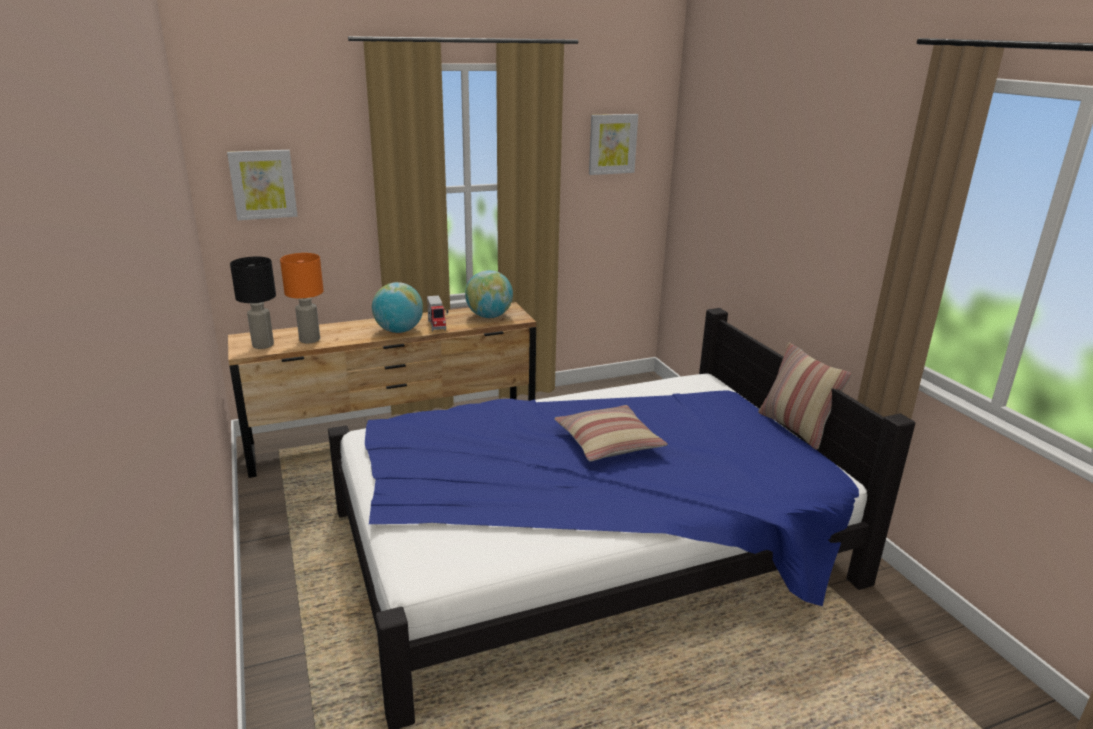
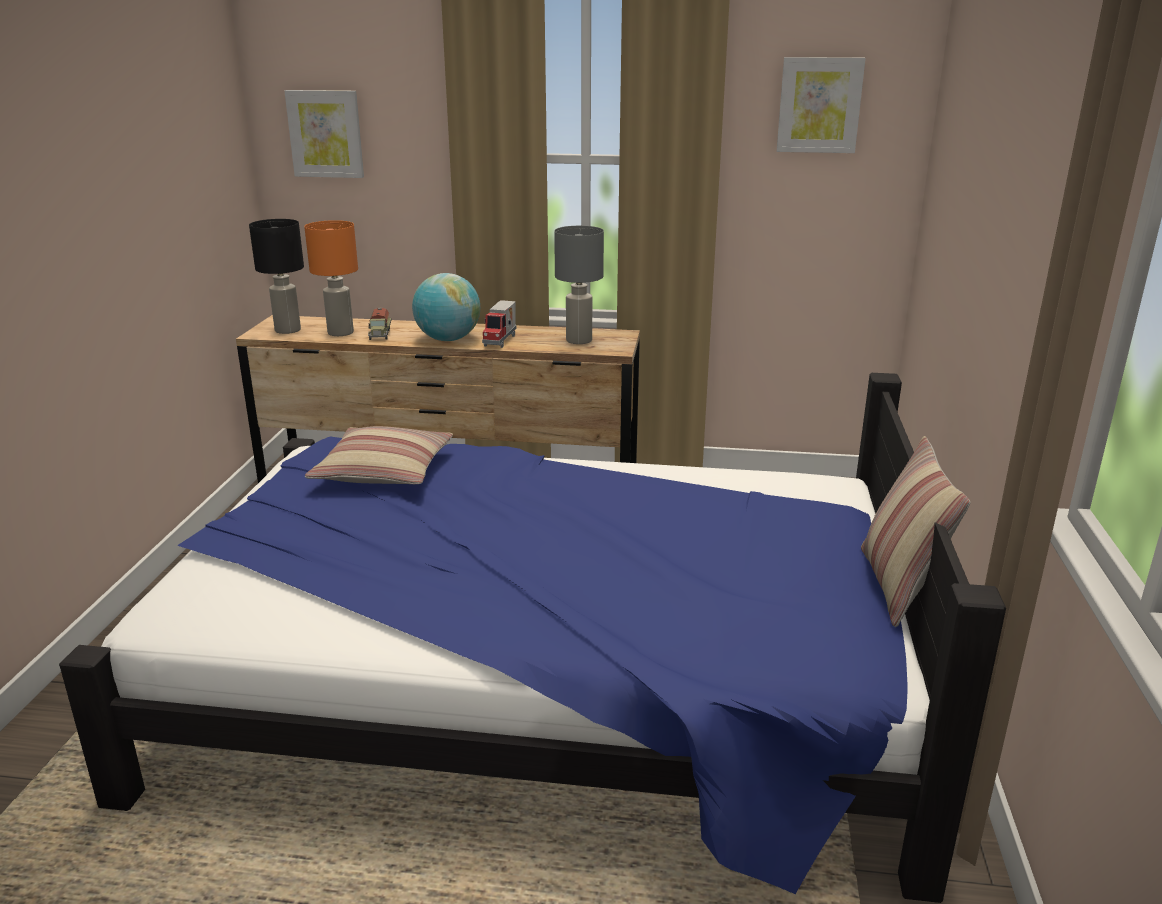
camera: 30 degrees right, 0 degrees up
(341, 335) = (380, 334): none -> toy truck
(489, 316) = (579, 341): globe -> grey table lamp
(608, 443) = (570, 531): pillow -> pillow (384, 471)

